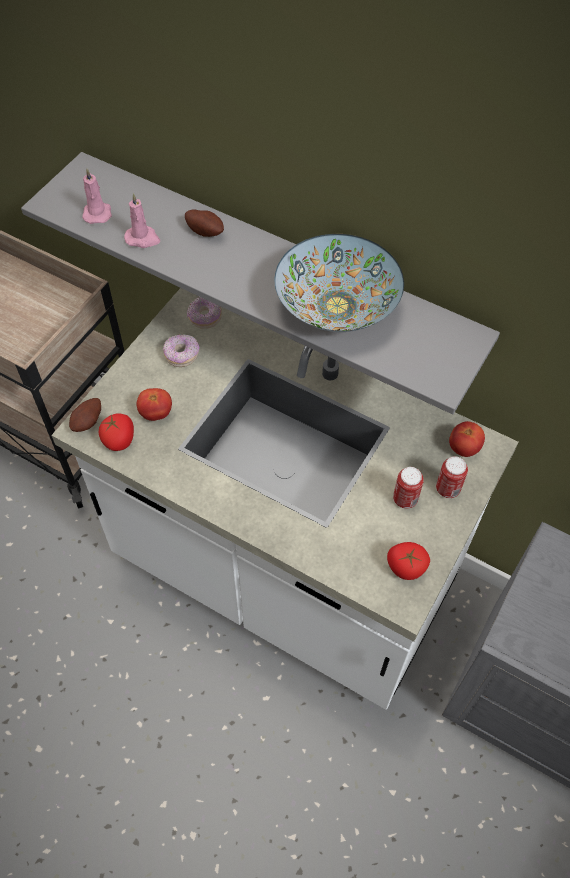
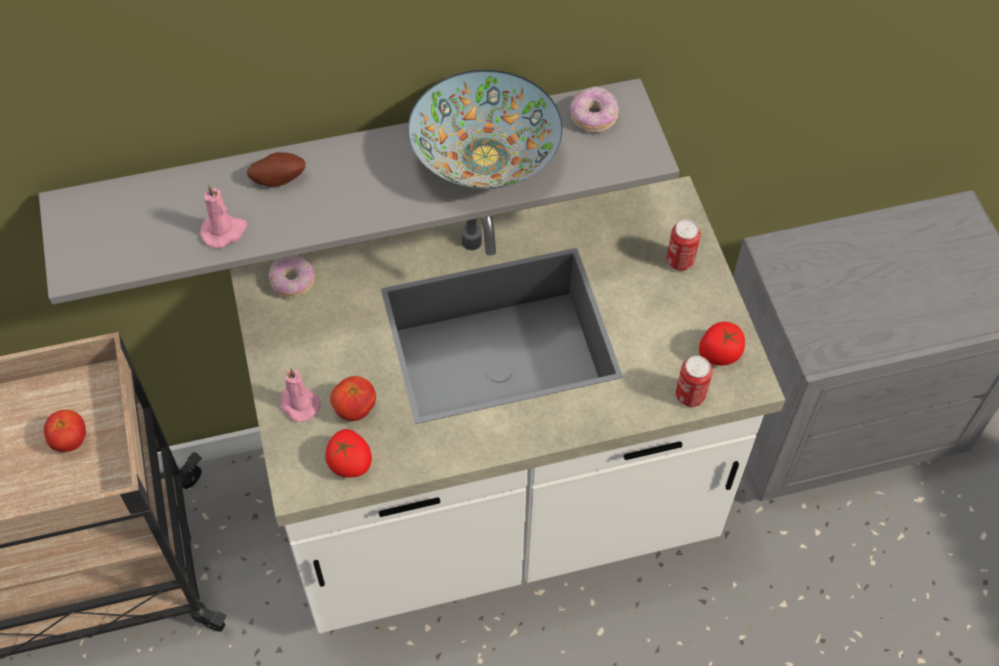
camera: 45 degrees left, 0 degrees up
(88, 422) = (298, 472): potato -> none
(97, 213) = (142, 241): pink candle -> pink candle (298, 404)
(182, 355) = (313, 335): donut -> donut (593, 117)
(405, 499) = (657, 298): can -> can (690, 396)
(463, 448) = (654, 216): tomato -> tomato (70, 440)

